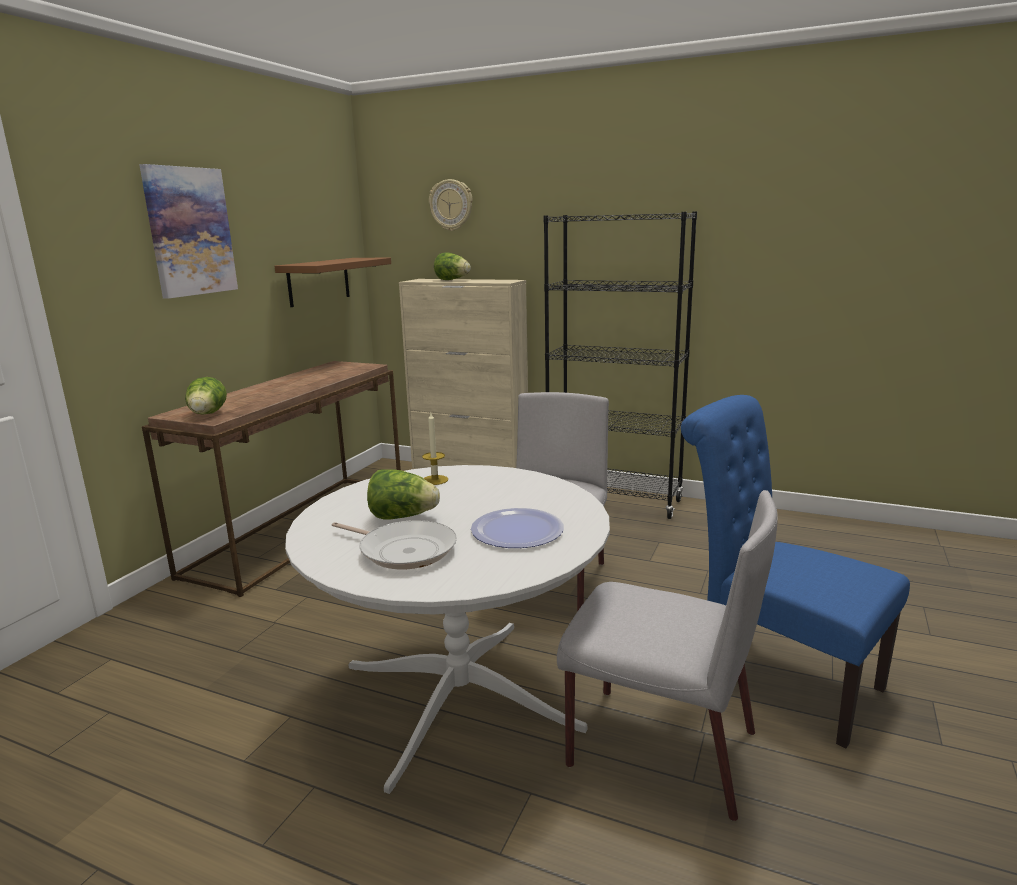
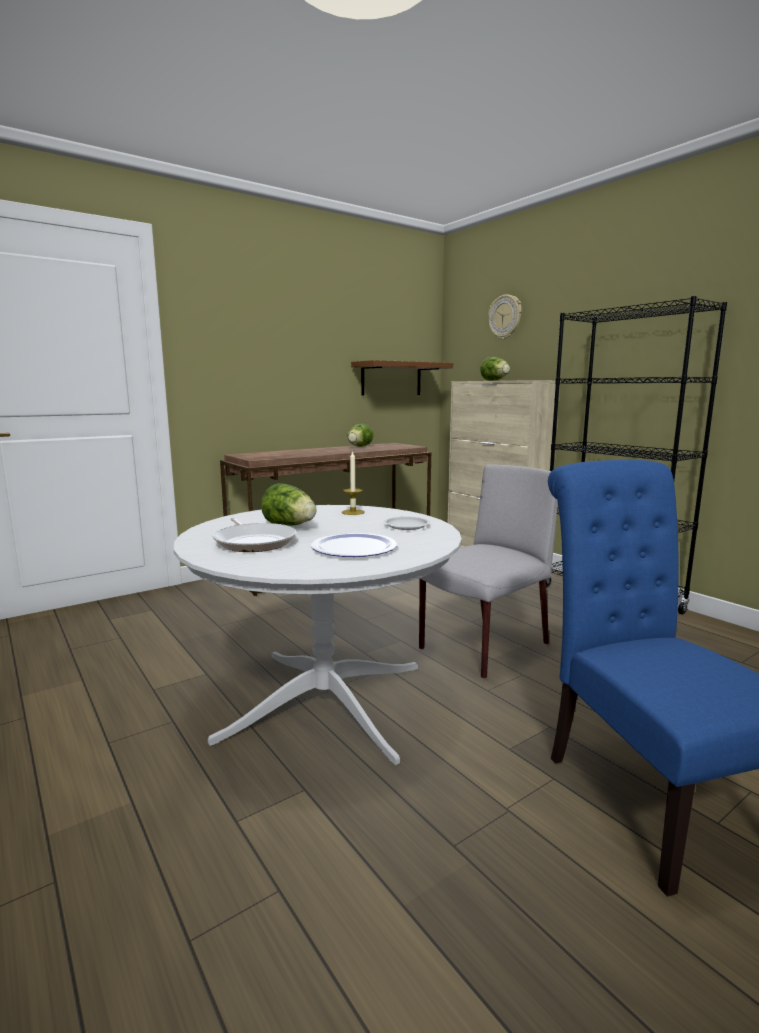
camera: 30 degrees right, 5 degrees down
(190, 232) = (281, 329): picture -> none
(207, 415) = (257, 456): lettuce -> lettuce (359, 447)
(518, 488) = (406, 526): none -> white plate
(658, 748) = (449, 804): grey chair -> none

